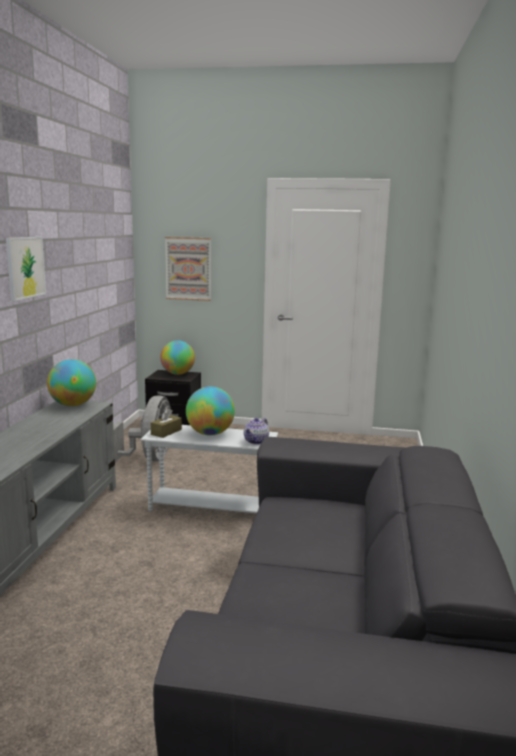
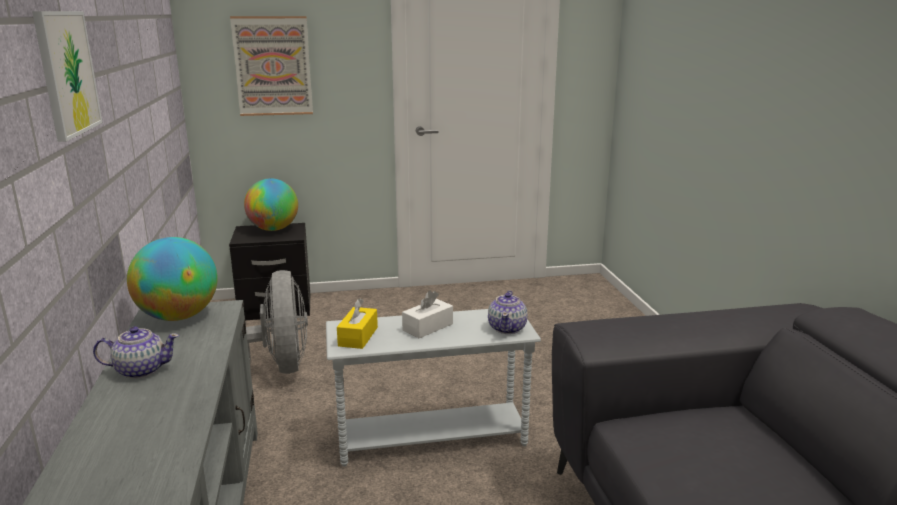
camera: 20 degrees left, 5 degrees up
(35, 424) = (140, 370): none -> teapot
(166, 432) = (358, 336): brown tissue box -> yellow tissue box
(210, 433) = (428, 327): globe -> white tissue box

